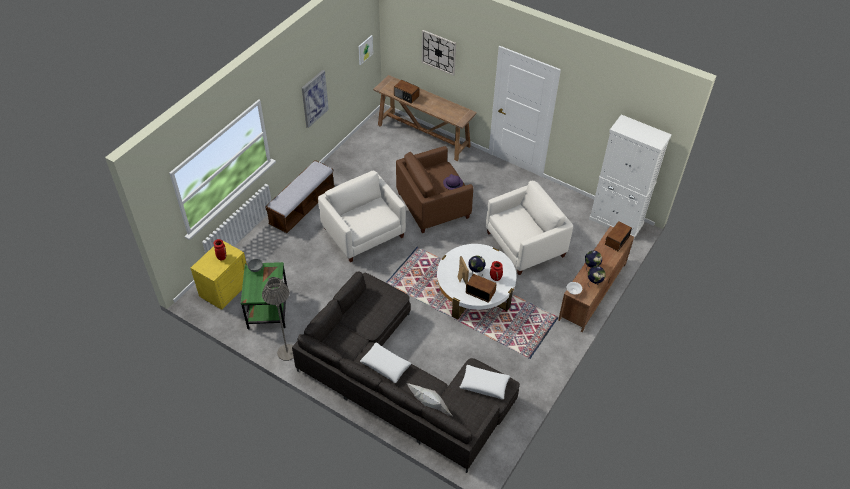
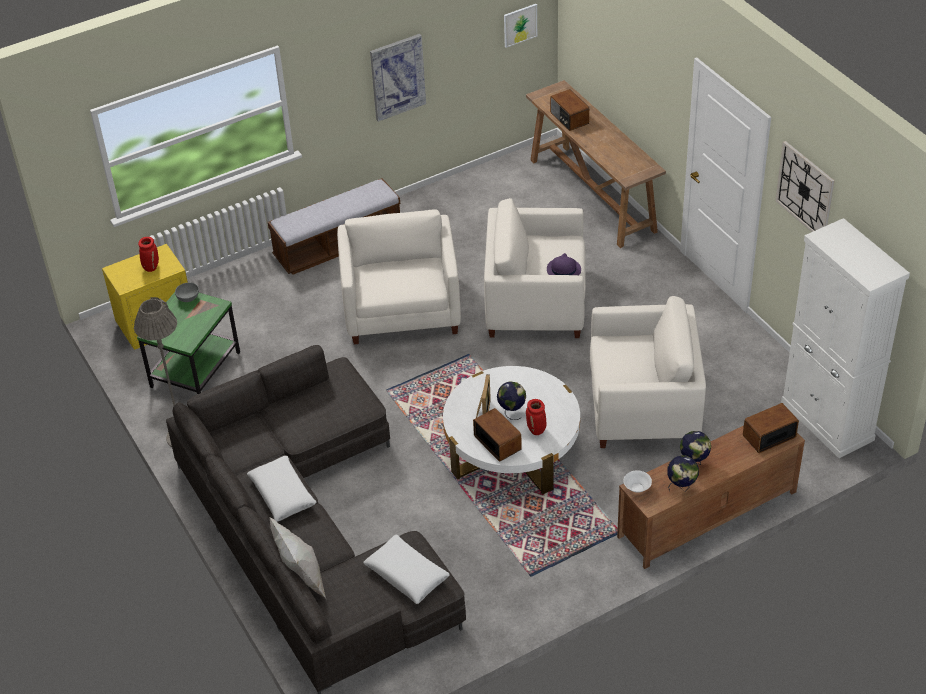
camera: 30 degrees right, 5 degrees down
(433, 205) = (535, 302): brown armchair -> white armchair
(438, 52) = (624, 53): wall clock -> wall clock (805, 190)

